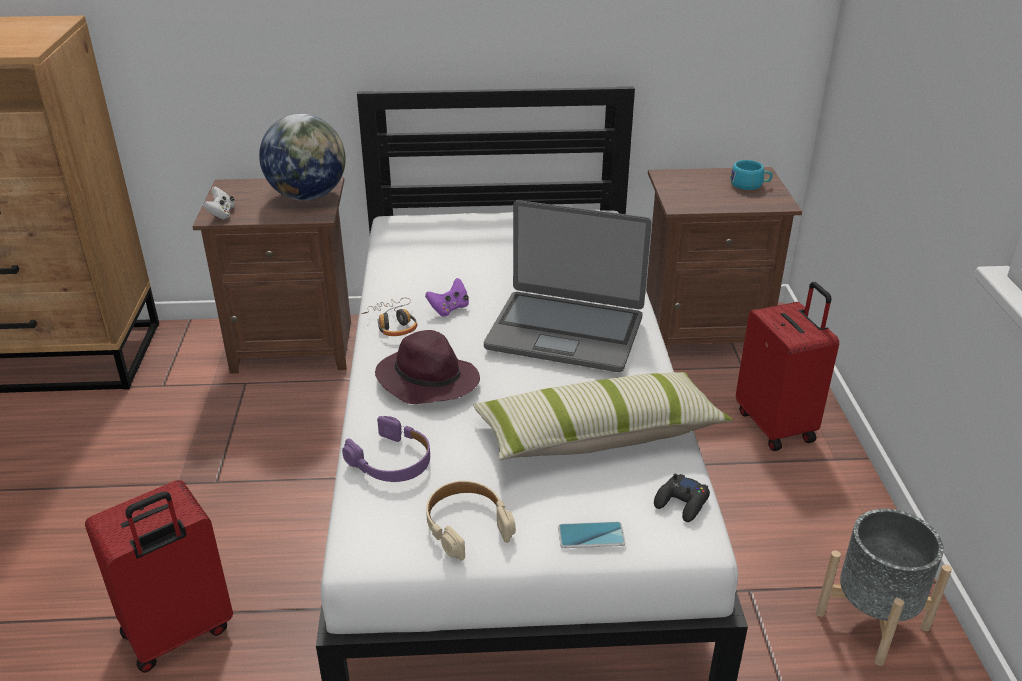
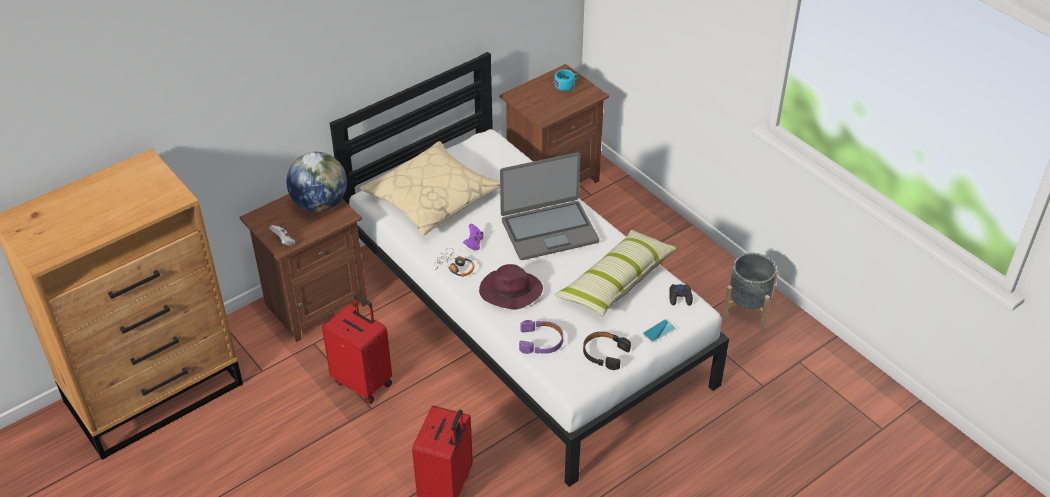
camera: 35 degrees left, 10 degrees up
(459, 247) = (432, 198): none -> beige pillow
(466, 525) = (604, 353): beige headphones -> black headphones
(776, 425) = (635, 225): red suitcase -> red suitcase (363, 382)

